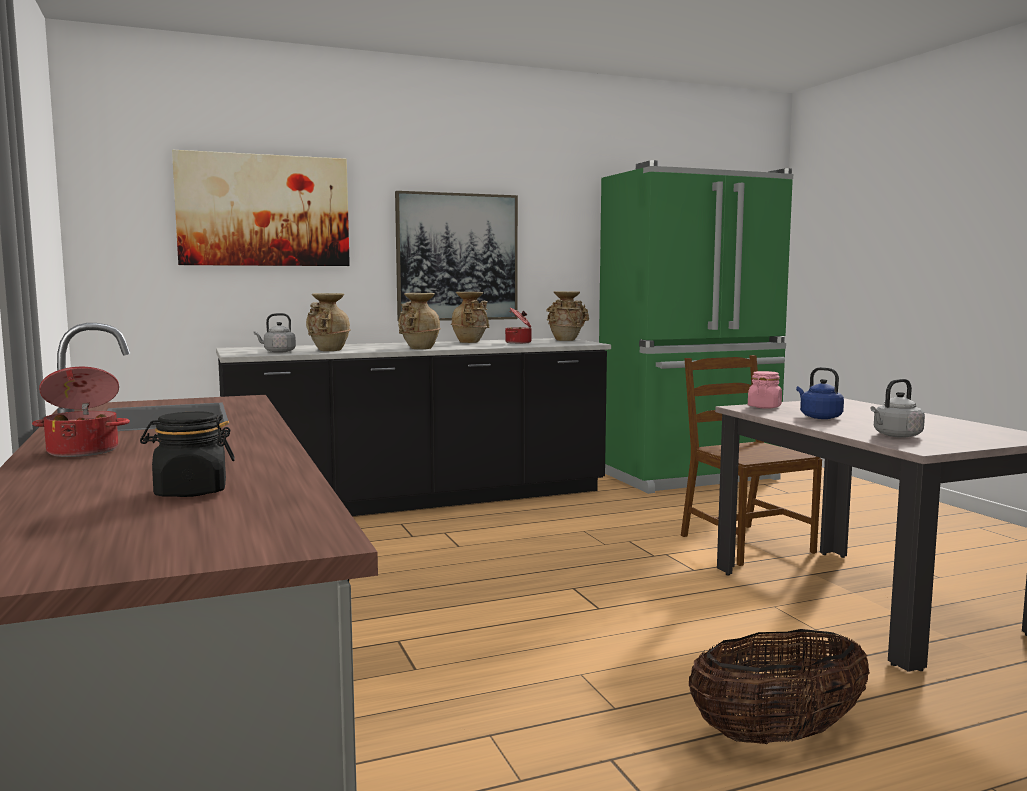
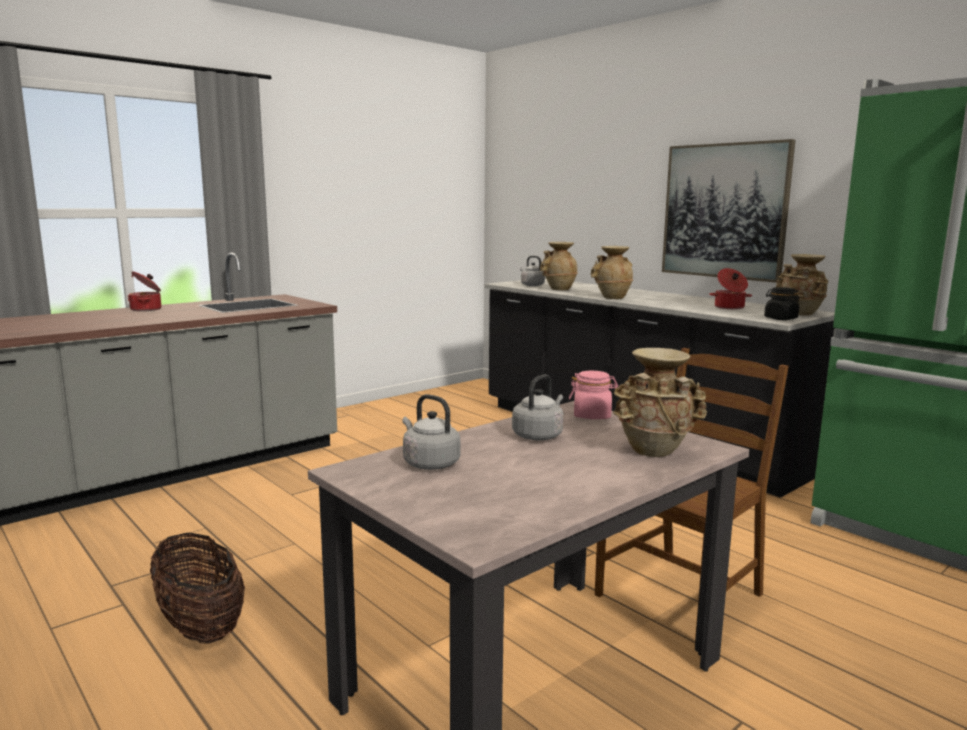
camera: 70 degrees right, 5 degrees up
(190, 491) = (49, 325): black jar -> black jar (780, 318)
(264, 210) = (580, 172): picture -> none
(471, 342) = (704, 300): beige vase -> beige vase (654, 452)
(818, 417) = (539, 435): blue kettle -> grey kettle

